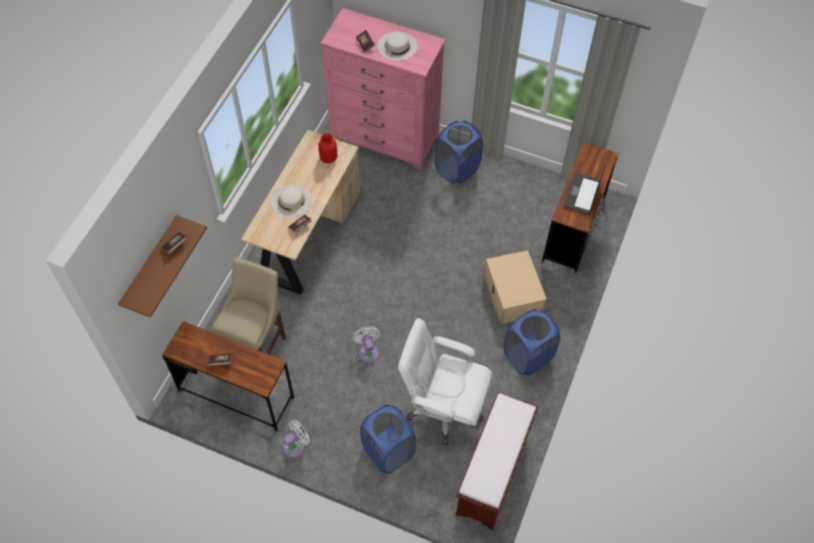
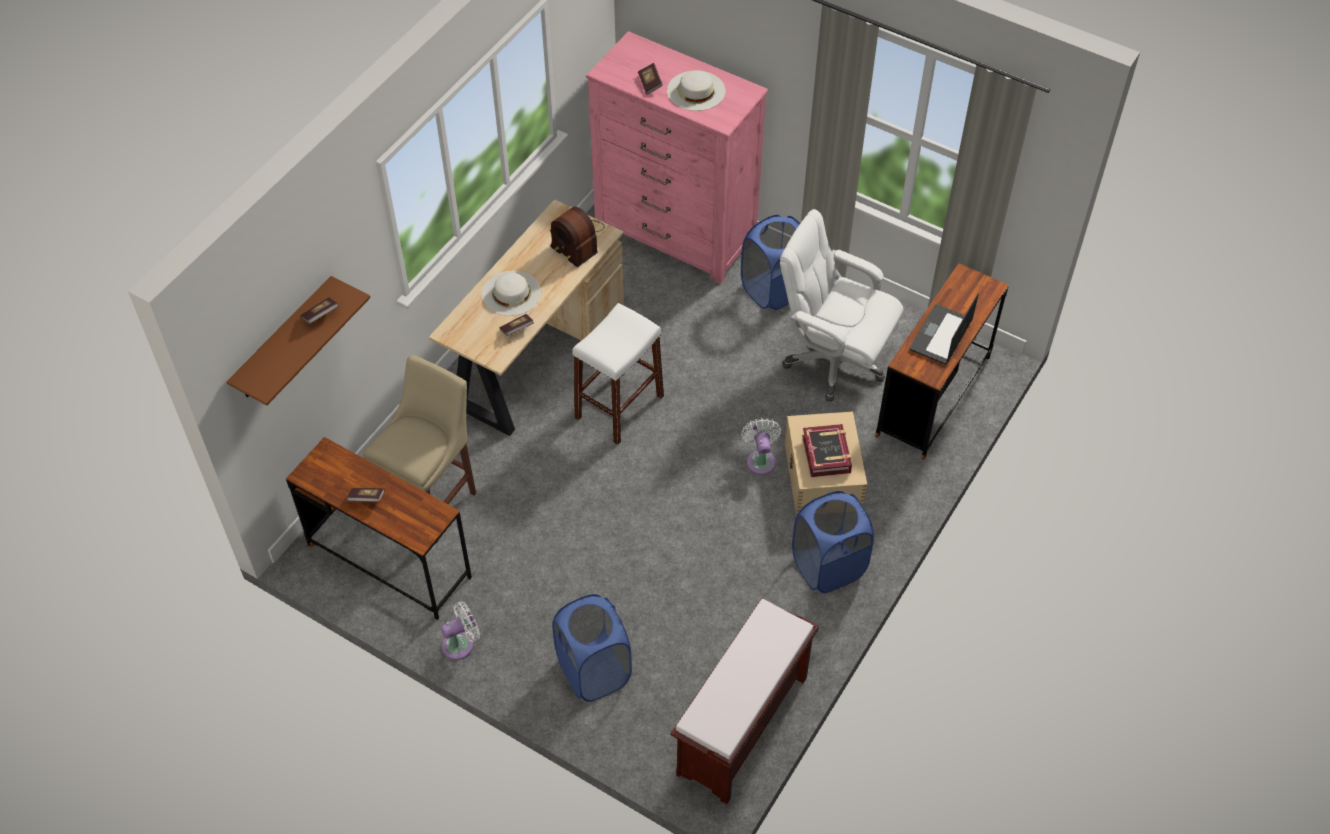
camera: 10 degrees right, 5 degrees down
(328, 158) = (576, 241): red vase -> radio
(368, 351) = (592, 527): white fan -> white fan (760, 459)
(370, 264) = (619, 407): none -> white stool
(443, 408) = (687, 622): white office chair -> white office chair (833, 360)
(516, 282) = (827, 454): none -> book

